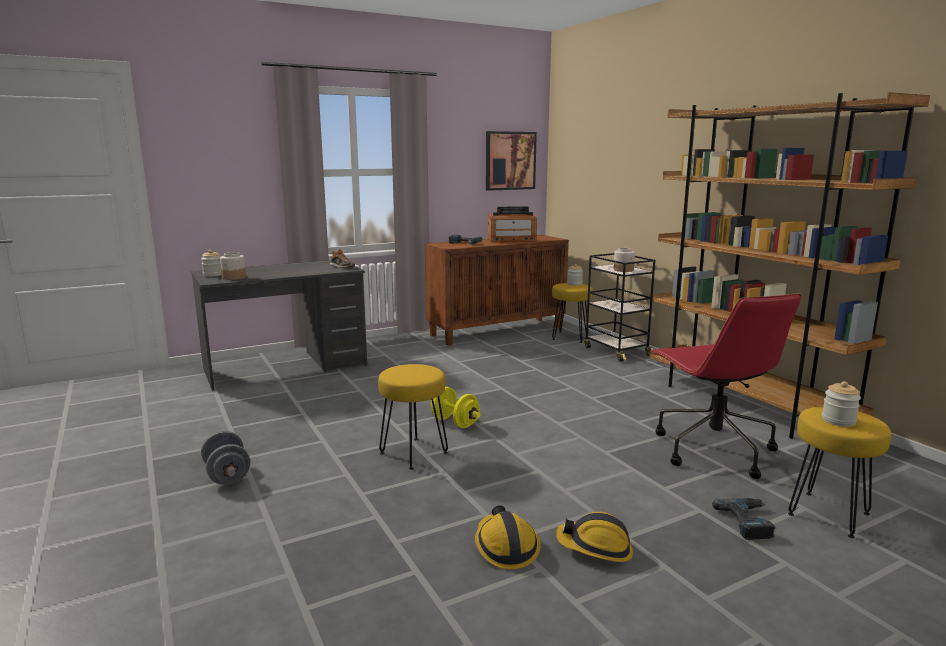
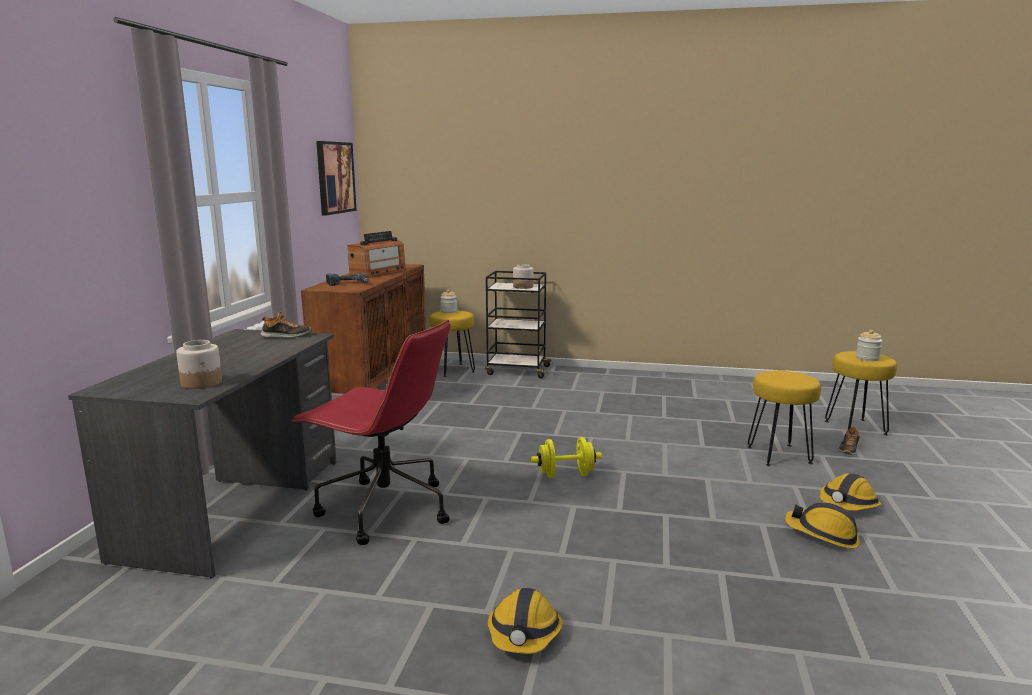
camera: 50 degrees left, 0 degrees up
(213, 275) = (144, 389): jar -> none
(227, 475) = (524, 634): grey dumbbell -> hard hat
(413, 453) = (607, 513): yellow stool -> yellow stool (778, 455)
(712, 449) = (738, 417): red office chair -> red office chair (383, 509)
(745, 404) = (680, 381): brown bookcase -> none
(749, 522) = (848, 449): power drill -> shoe

